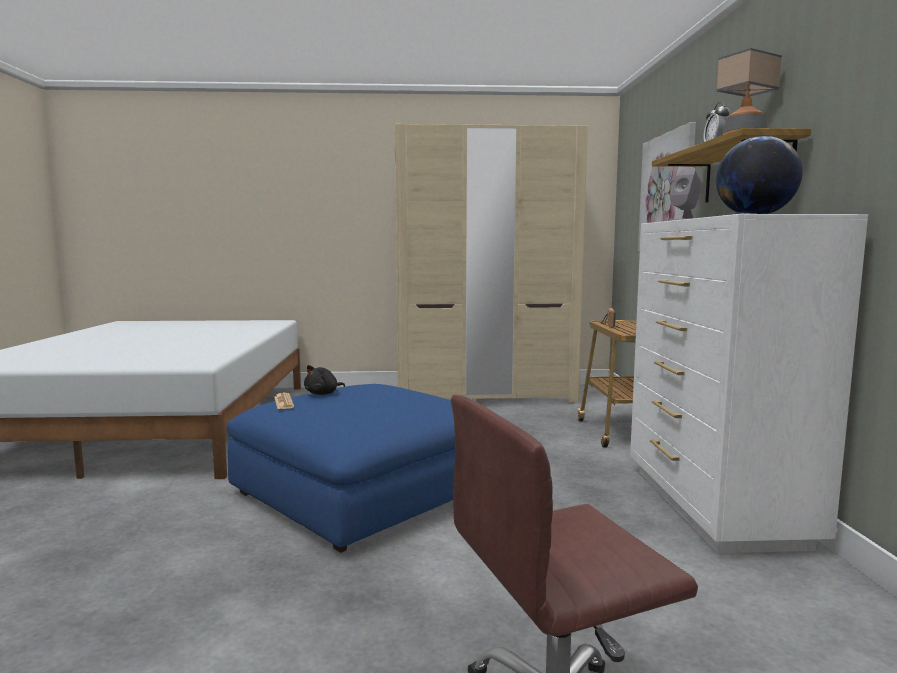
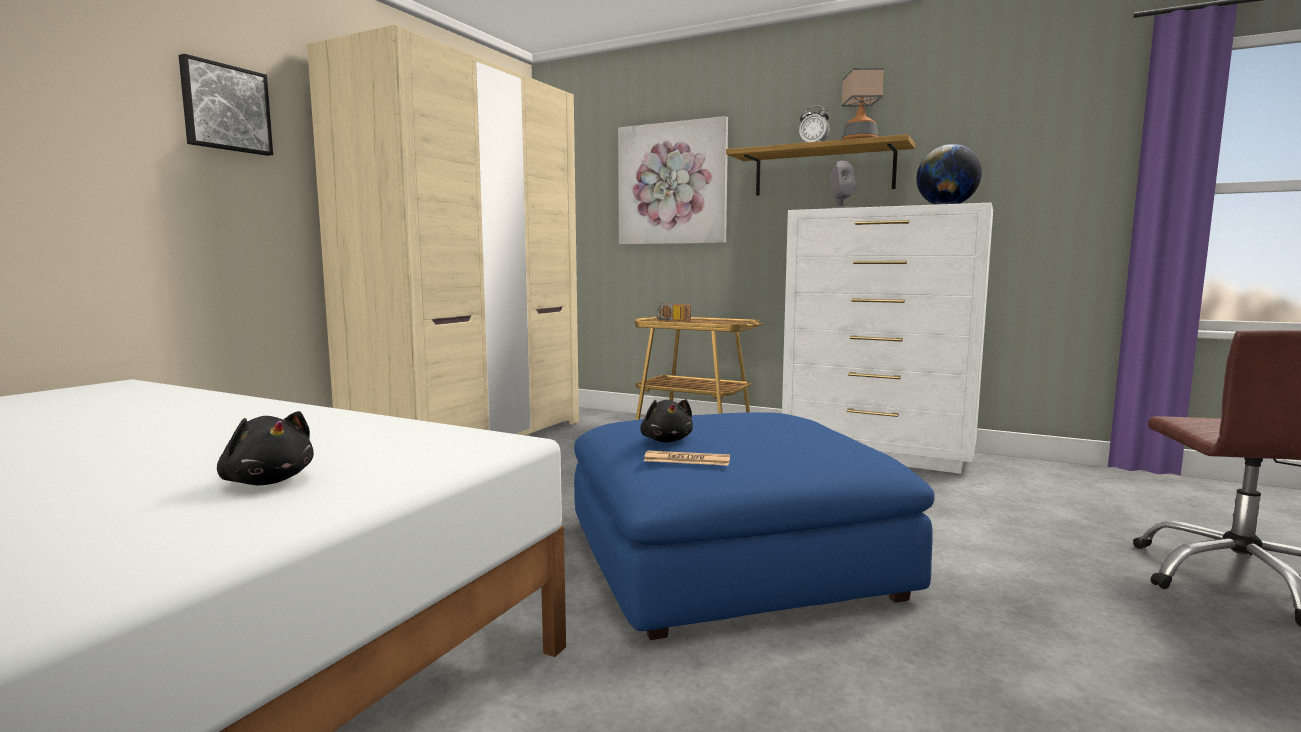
camera: 60 degrees left, 0 degrees up
(129, 357) = (267, 481): none -> black plush toy
(351, 184) = (225, 108): none -> picture

